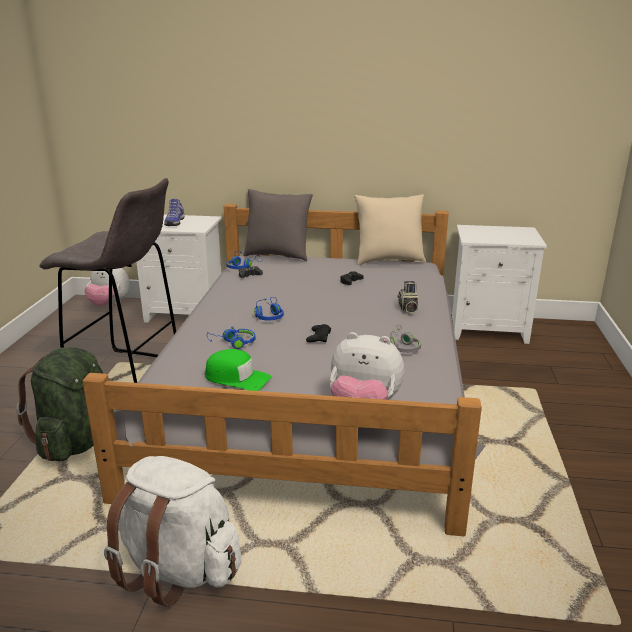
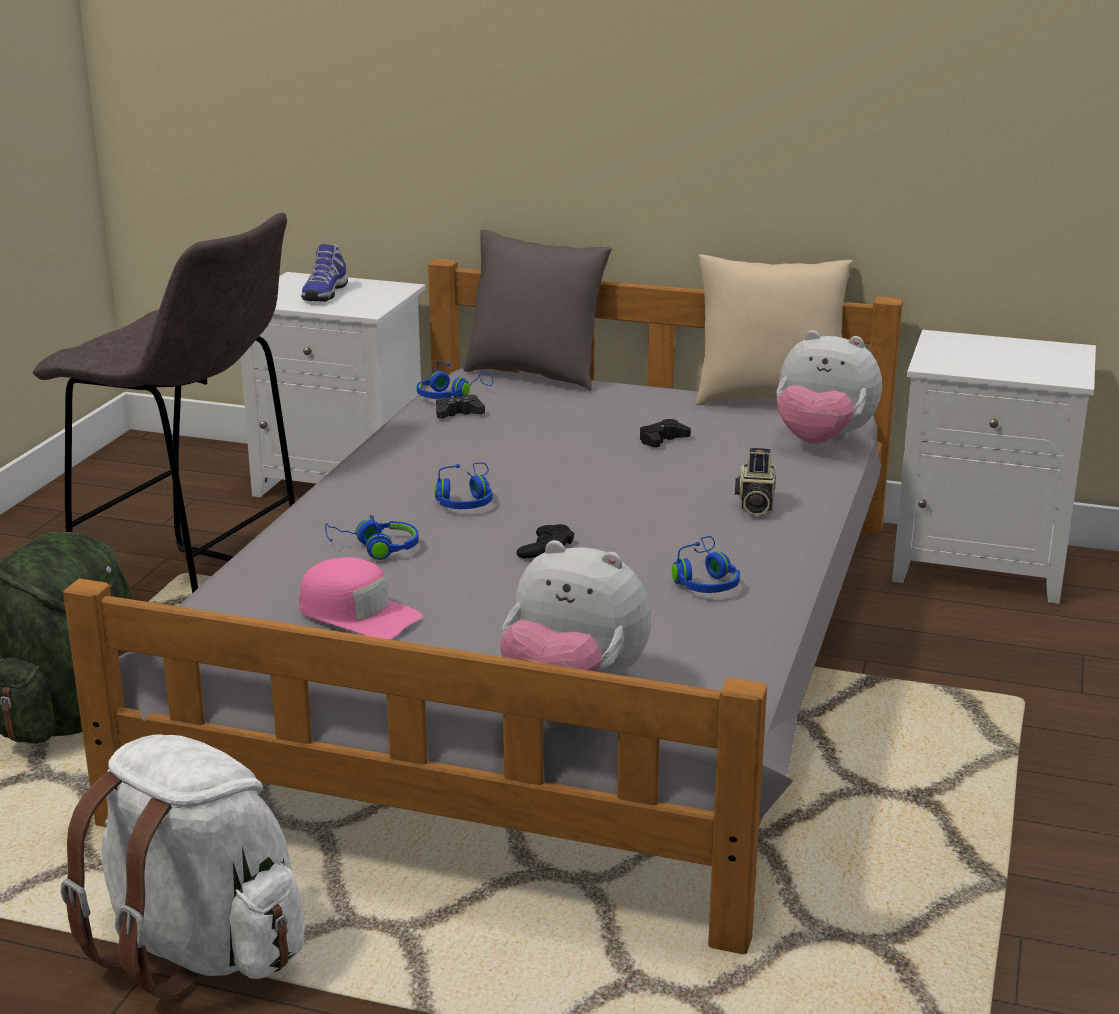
camera: 10 degrees right, 0 degrees up
(109, 304) = (193, 455): plush toy -> plush toy (822, 441)
(237, 378) = (358, 614): green cap -> pink cap
(402, 346) = (704, 580): grey headphones -> blue headphones

